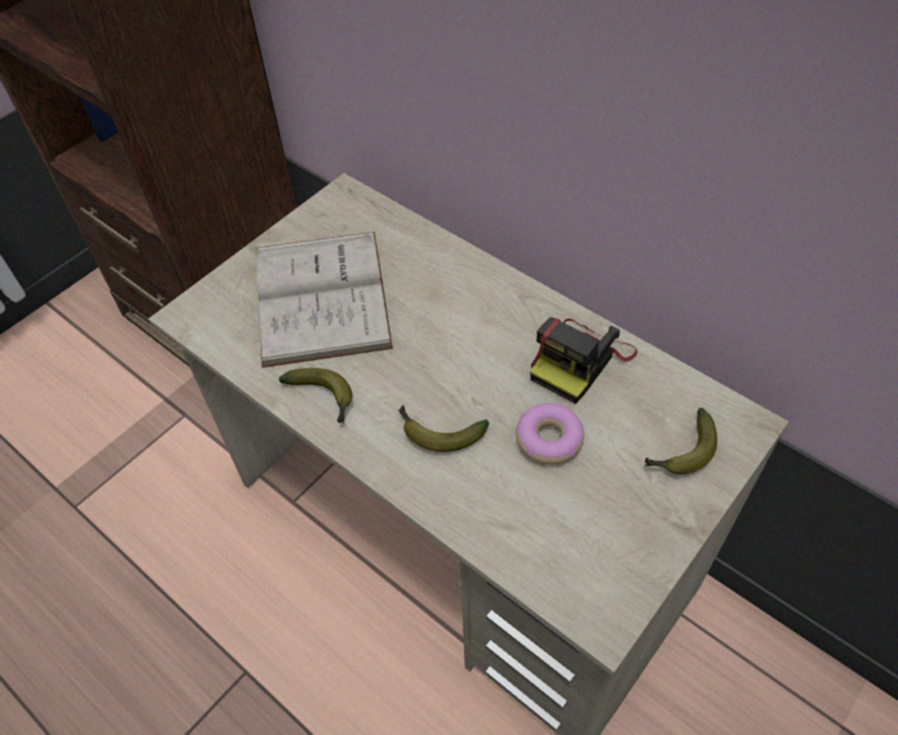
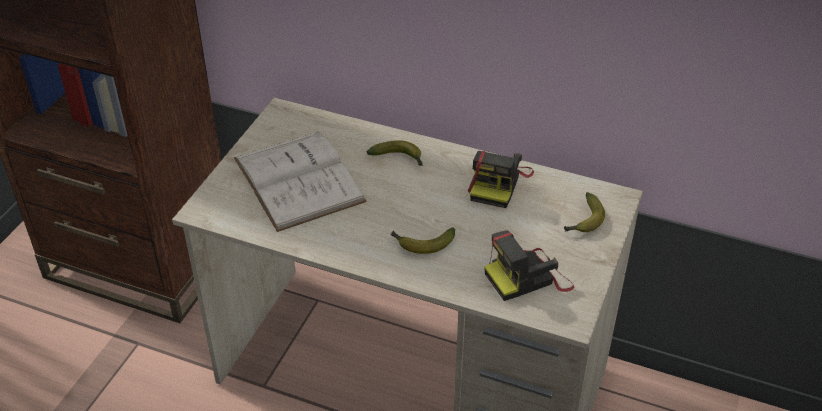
camera: 20 degrees left, 10 degrees down
(323, 398) = (332, 241): banana -> banana (399, 159)
(548, 439) = (496, 232): donut -> none
(565, 528) = (528, 277): none -> camera

